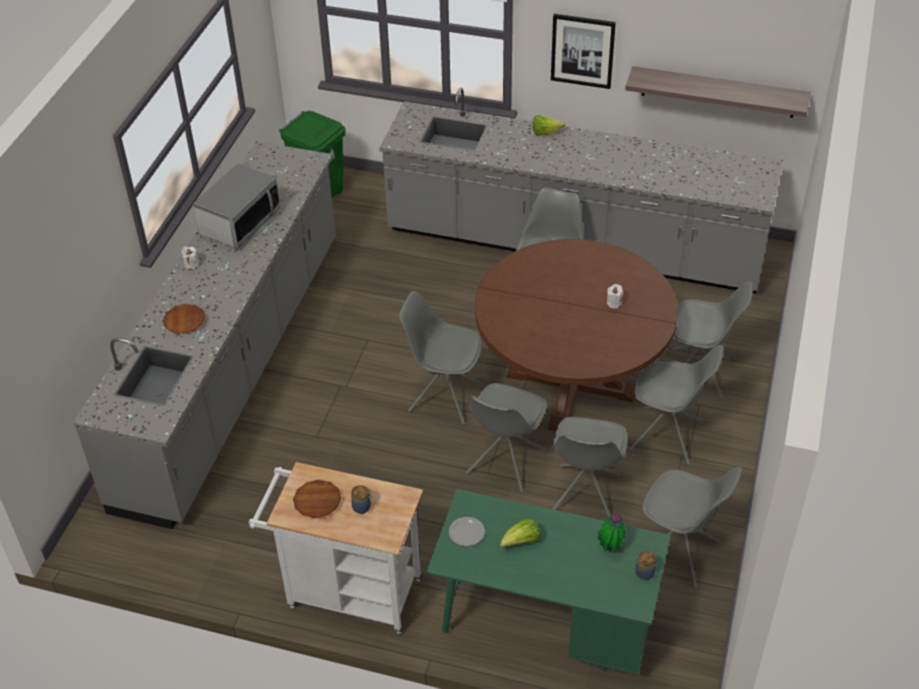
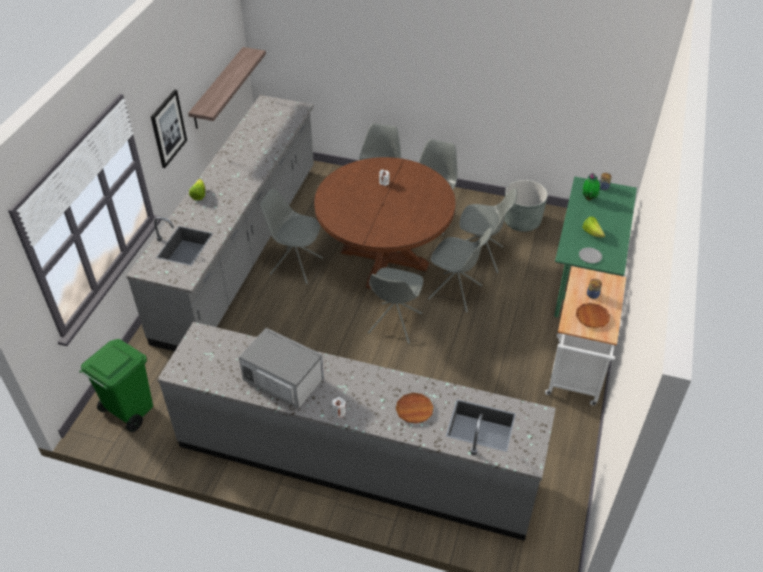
camera: 90 degrees left, 0 degrees up
(679, 553) = (521, 221): grey chair -> grey planter

